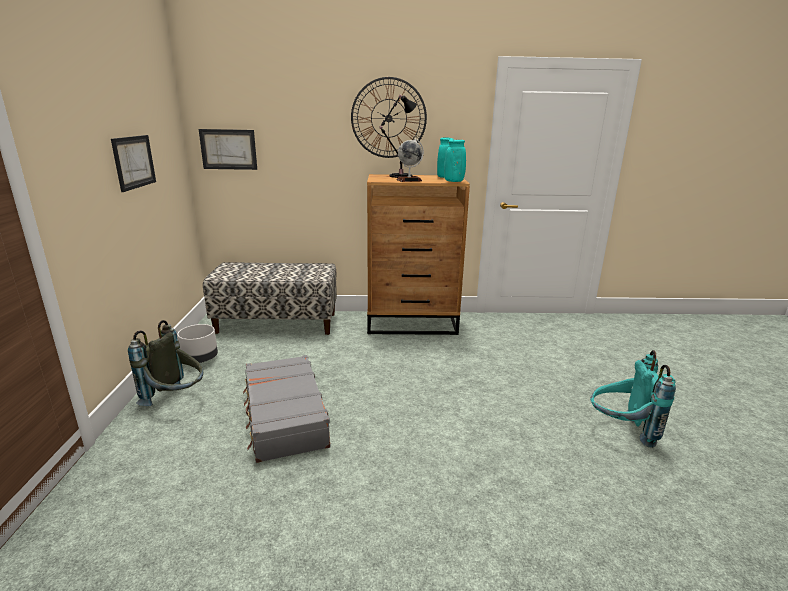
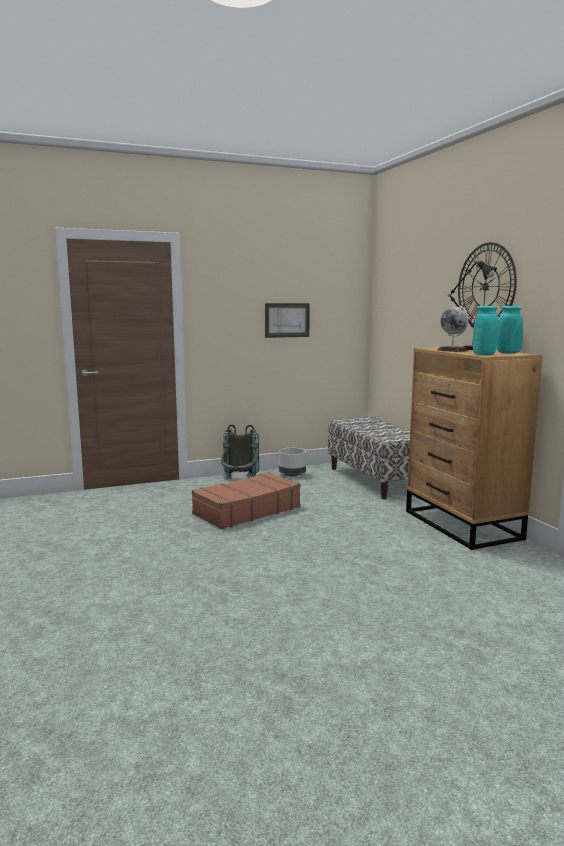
camera: 70 degrees right, 10 degrees down
(228, 149) = (388, 318): picture -> none
(284, 416) = (246, 511): grey suitcase -> brown suitcase
(621, 431) = (356, 659): turquoise backpack -> none

